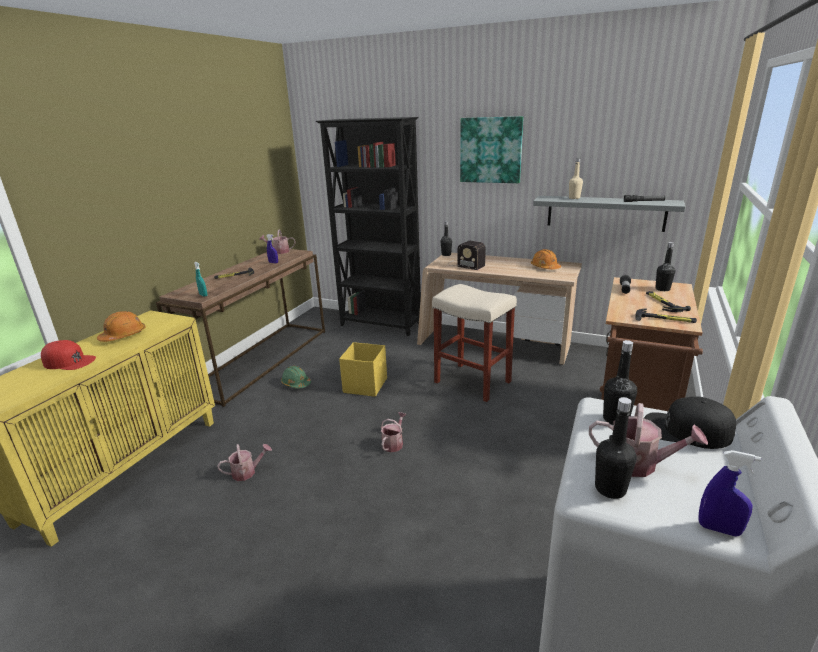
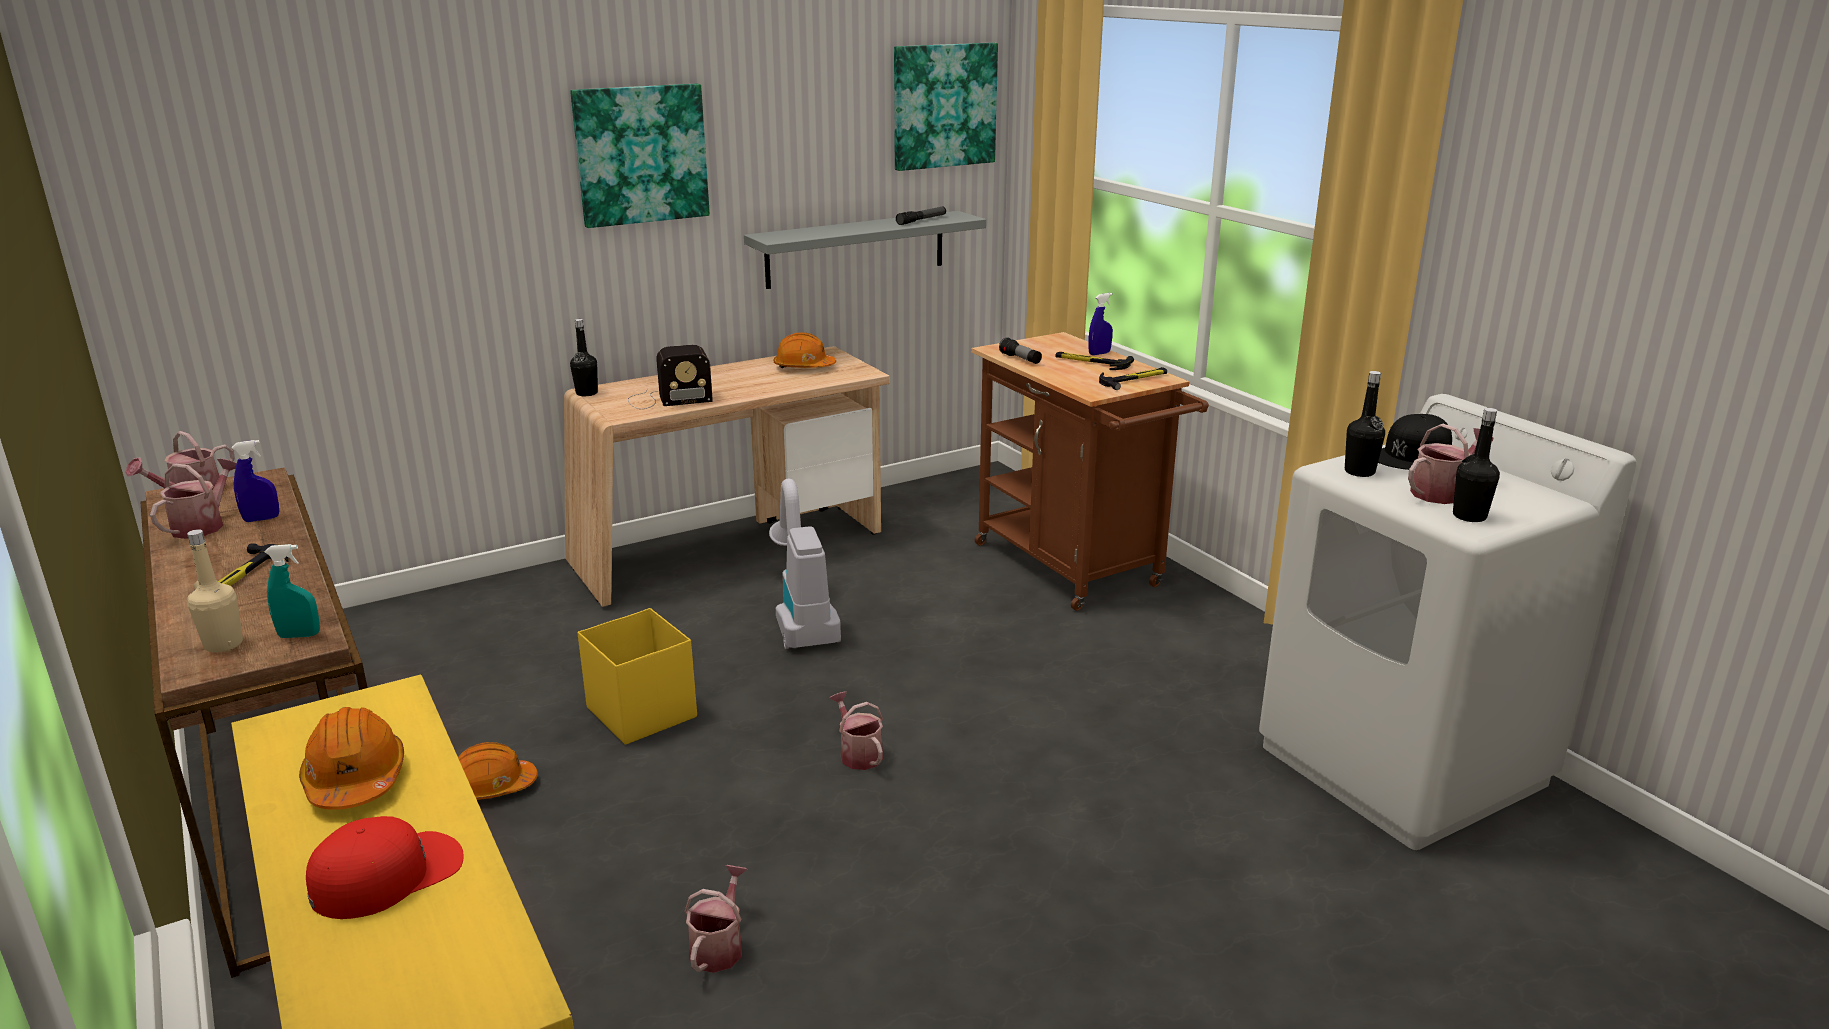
camera: 55 degrees left, 0 degrees up
(262, 260) = (203, 525): none -> watering can
(296, 383) = (492, 787): green hard hat -> orange hard hat
(381, 325) = (447, 609): black bookcase -> none
(471, 382) = (801, 616): beige stool -> vacuum cleaner
(574, 198) = (814, 230): beige bottle -> beige bottle (223, 644)
(662, 289) = (1054, 347): black bottle -> none
(682, 134) = (943, 106): none -> picture
(719, 529) = (1550, 503): blue spray bottle -> blue spray bottle (1099, 353)

